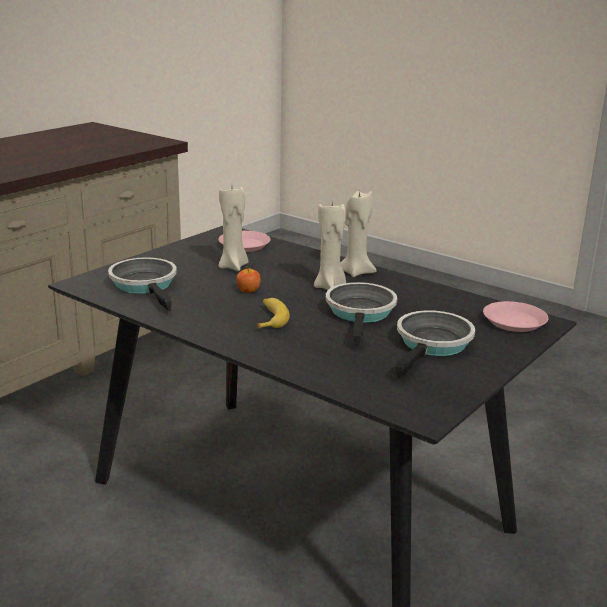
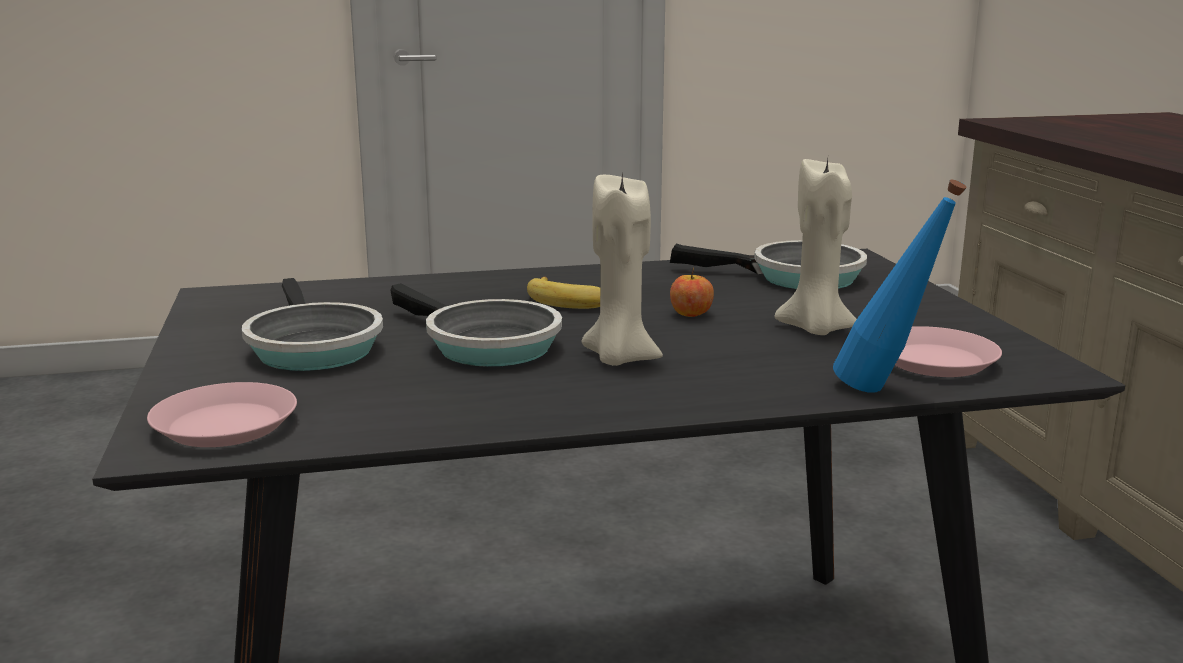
camera: 130 degrees right, 5 degrees down
(291, 246) = (886, 392): none -> blue bottle
(355, 272) = (655, 396): beige candle -> none

